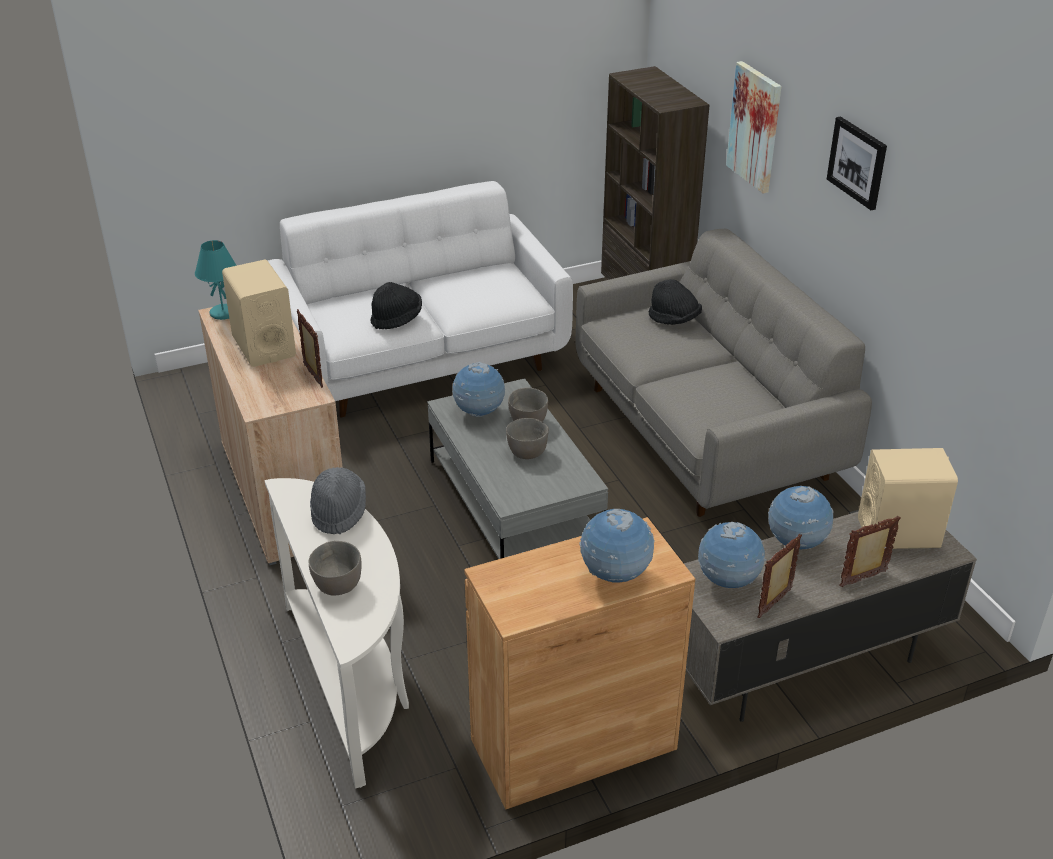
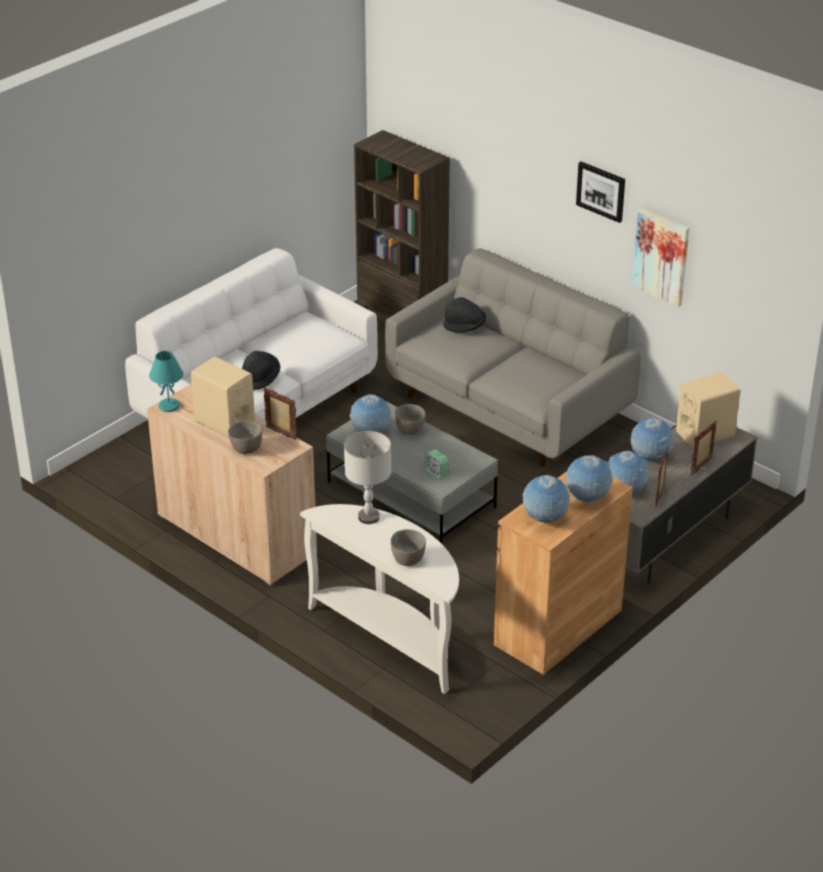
camera: 25 degrees left, 0 degrees up
(338, 512) = (368, 517): grey hat -> grey table lamp
(519, 482) = (436, 472): none -> alarm clock
(526, 452) = (425, 451): grey bowl -> grey bowl (246, 448)
(530, 587) = (544, 519): none -> globe
(755, 127) = (498, 171): picture -> picture (661, 256)

